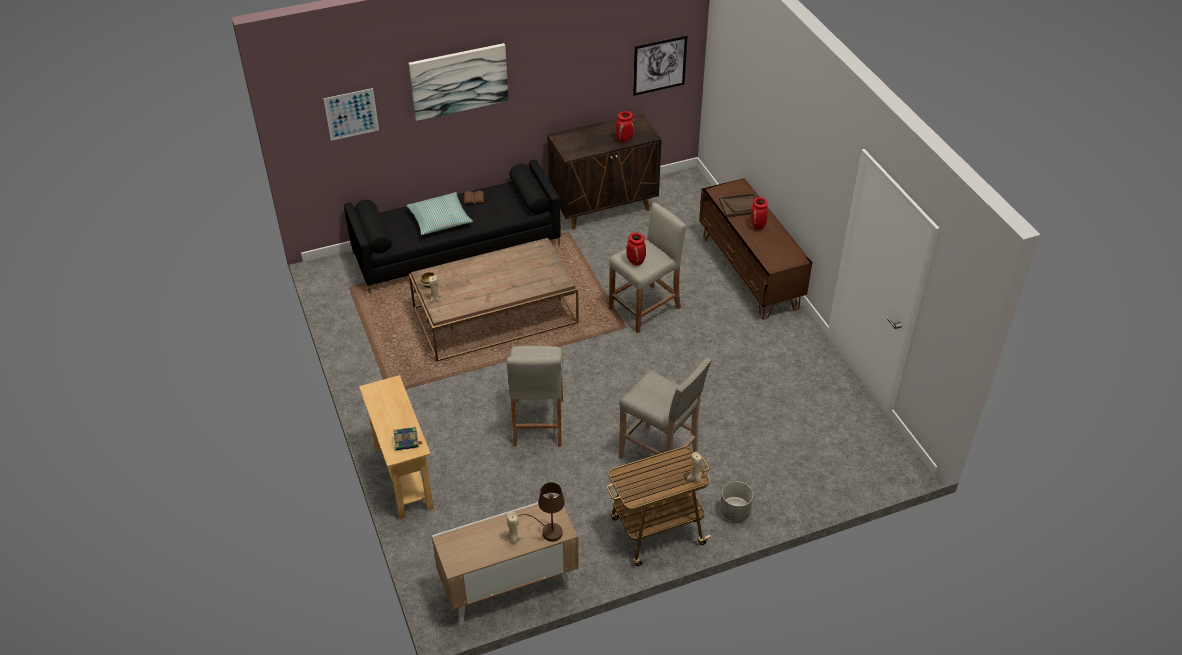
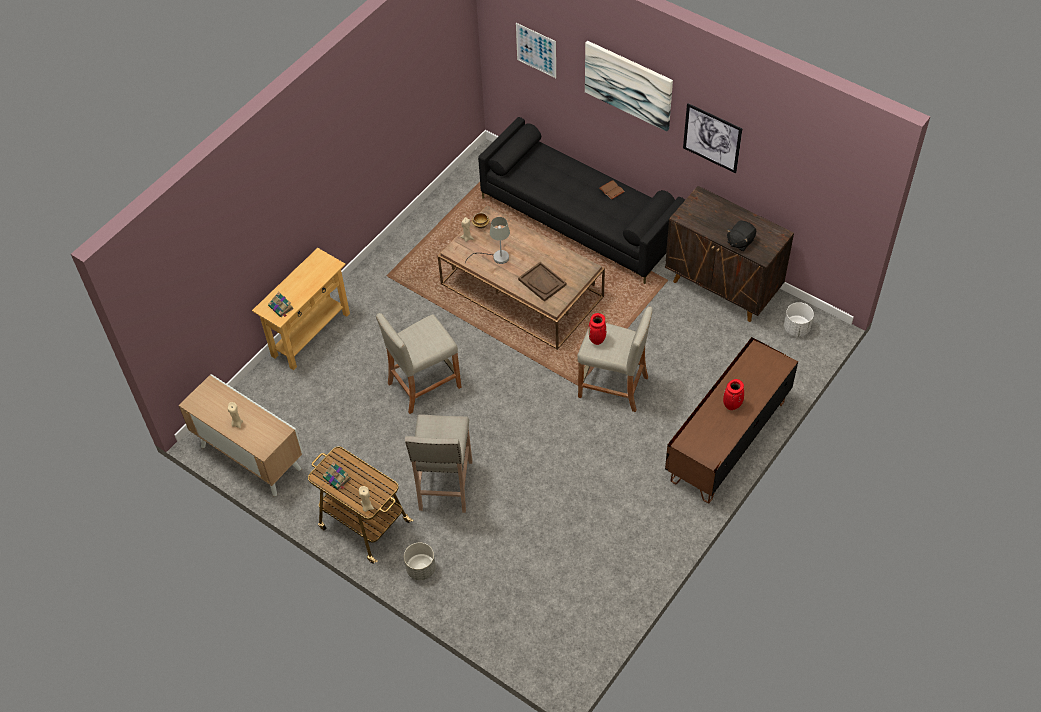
camera: 60 degrees right, 10 degrees up
(440, 220) = (565, 185): pillow -> none
(475, 291) = (496, 257): none -> grey table lamp
(547, 530) = (257, 439): brown table lamp -> none
(624, 139) = (740, 242): red vase -> black plush toy
(646, 486) = (337, 479): none -> book
(659, 65) = (824, 203): picture -> picture (712, 138)
(677, 191) = (796, 328): none -> white planter
(740, 206) = (751, 378): brown tray -> brown tray (542, 282)

